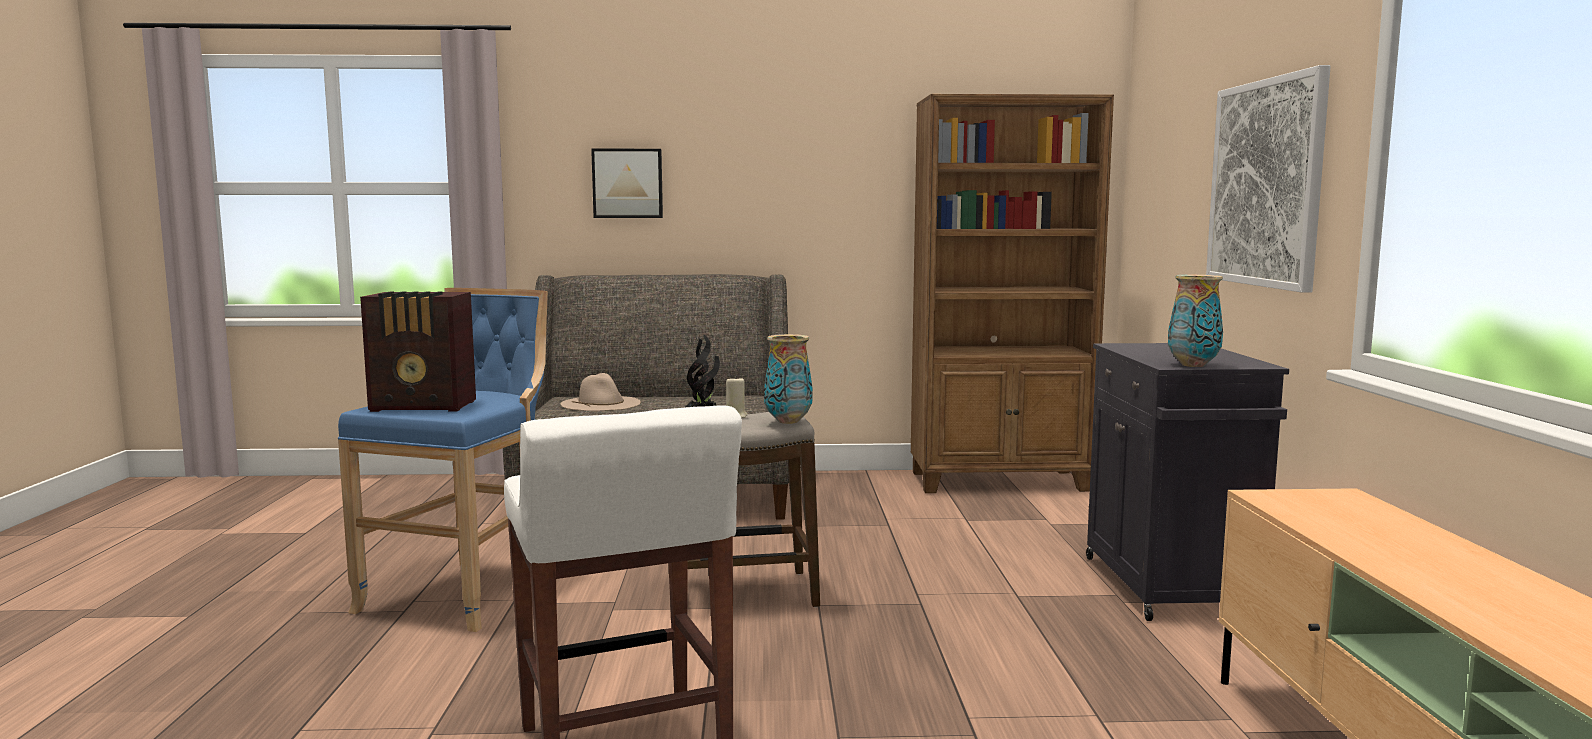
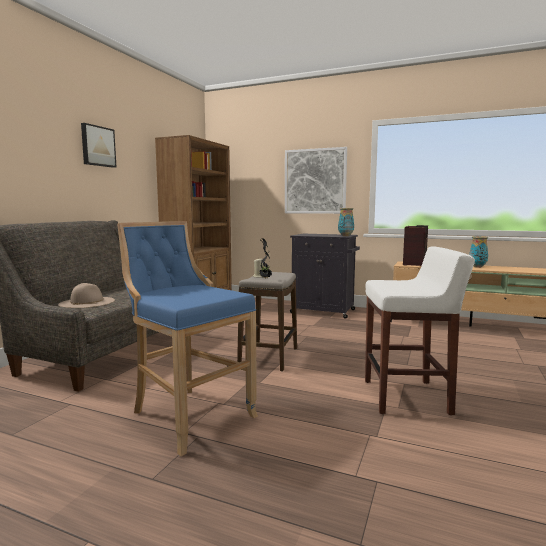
camera: 65 degrees left, 0 degrees up
(425, 406) = (195, 296): radio -> radio (415, 264)
(628, 183) = (27, 162): picture -> picture (97, 146)
(788, 421) = (285, 273): vase -> vase (477, 267)

